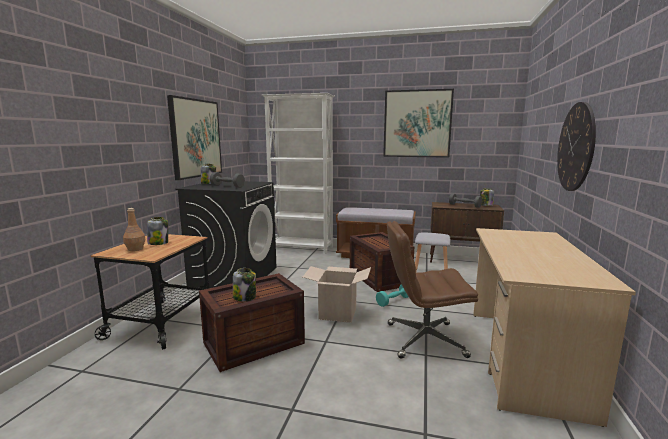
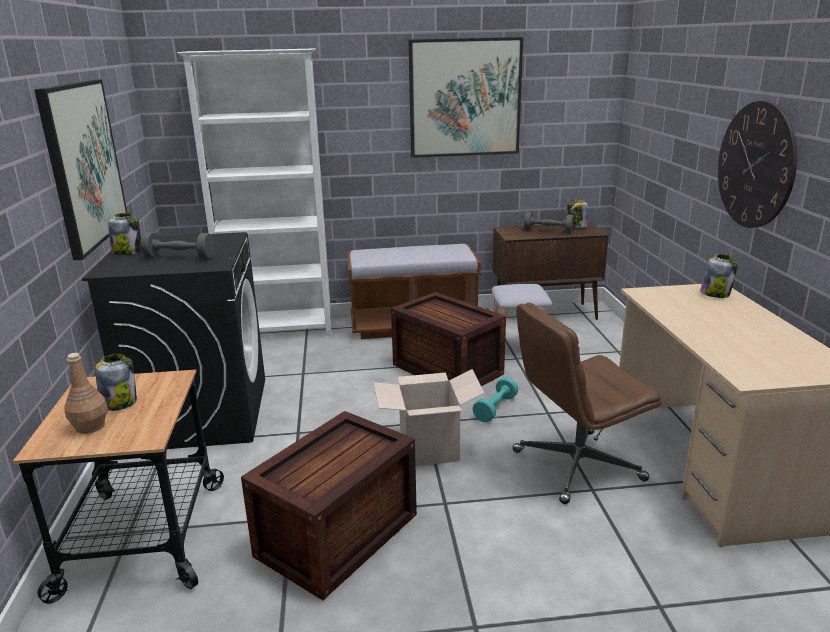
camera: 20 degrees left, 10 degrees up
(245, 297) = (329, 472): jar -> jar (715, 294)

